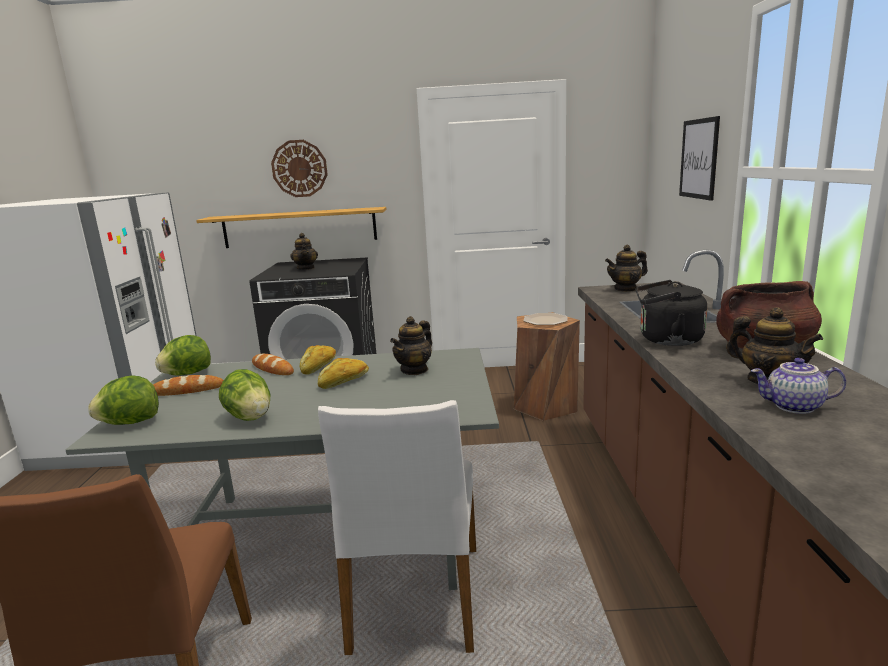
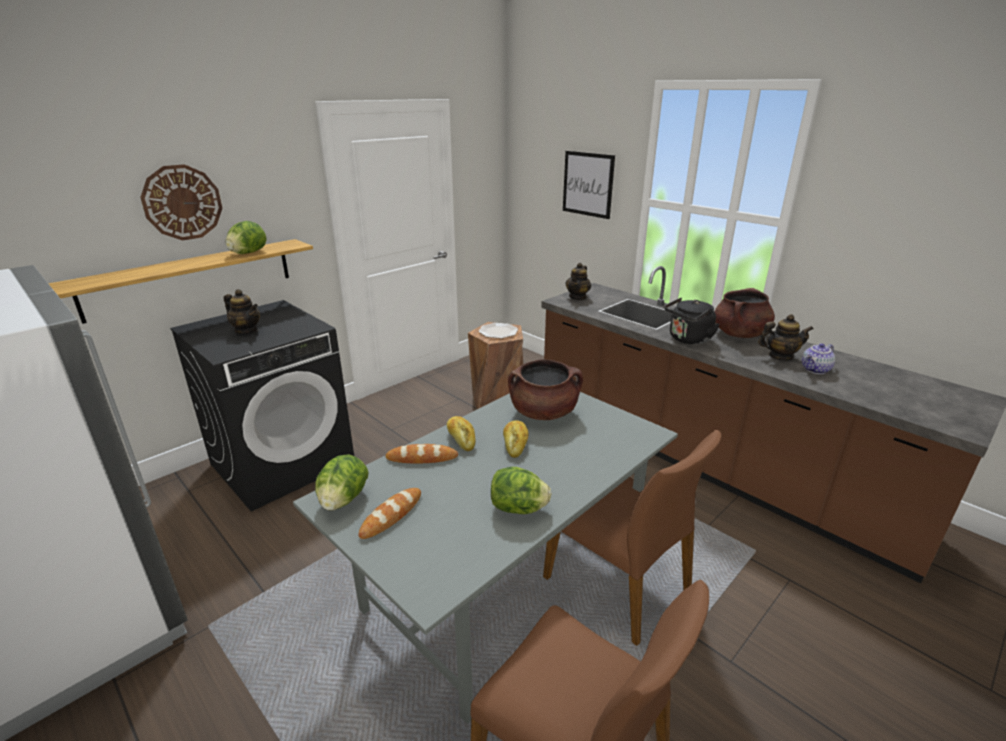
camera: 45 degrees left, 10 degrees up
(130, 423) = (422, 571): lettuce -> lettuce (248, 253)
(414, 370) = (543, 413): teapot -> brown cooking pot
(414, 599) = (619, 584): white chair -> brown chair

